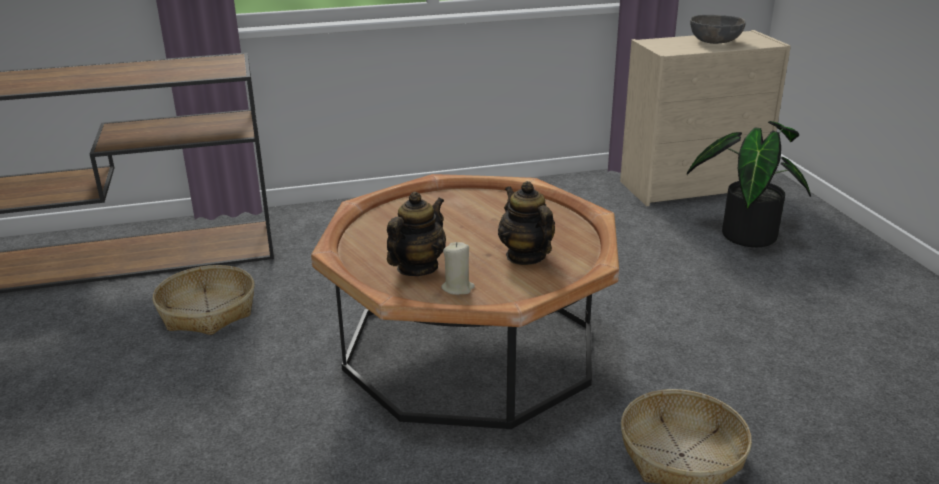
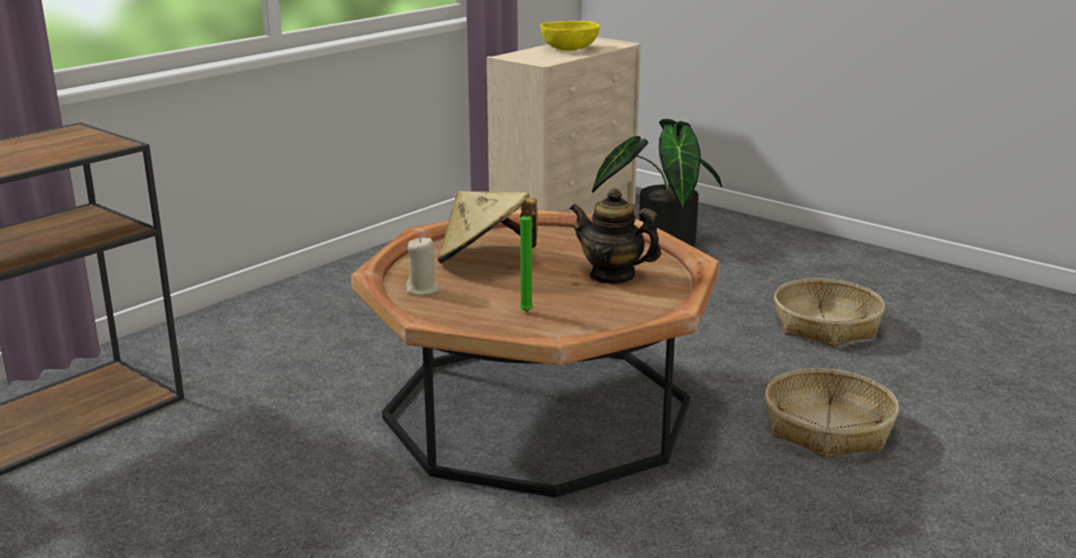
camera: 35 degrees left, 5 degrees down
(208, 311) = (175, 478): basket -> basket (826, 326)
(417, 268) = (526, 312): teapot -> green candle
(454, 215) = (485, 260): none -> beige hat
(458, 288) = (594, 317): beige candle -> beige candle (423, 290)
(715, 42) = (569, 49): grey bowl -> yellow bowl

